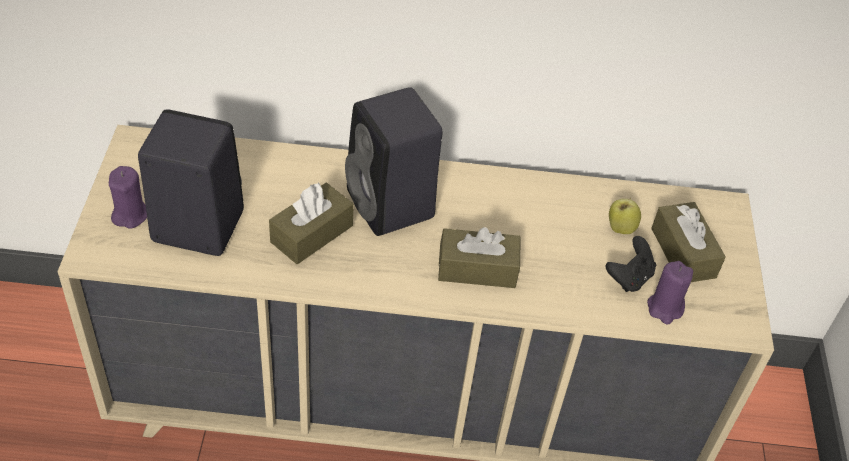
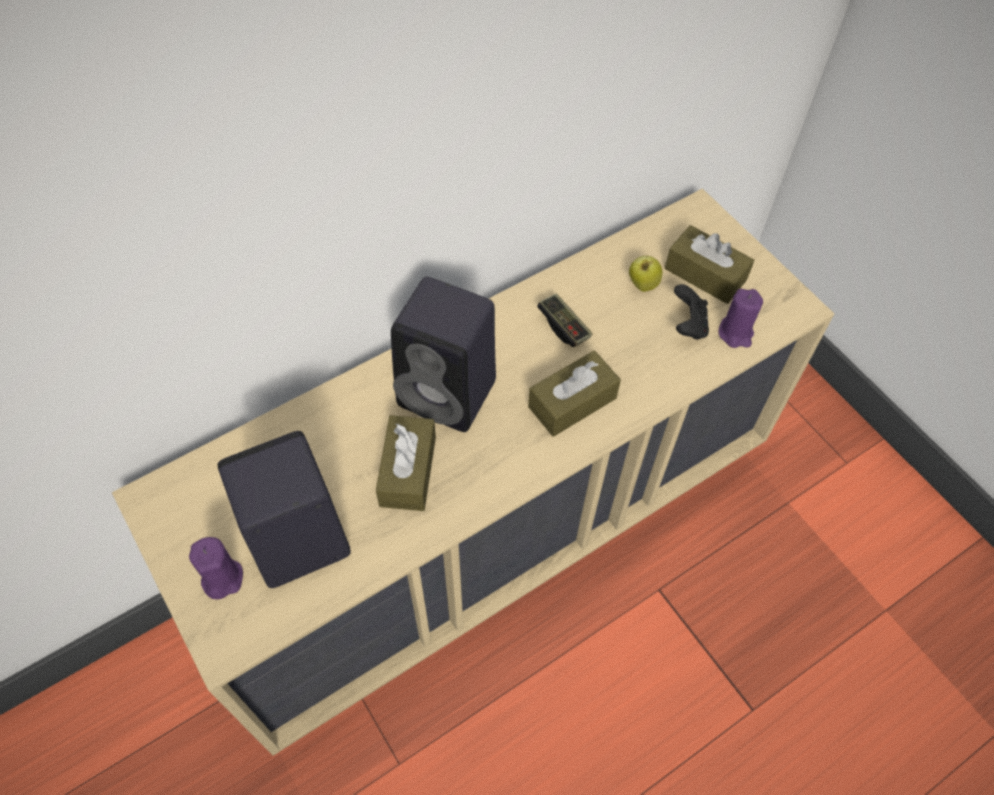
camera: 35 degrees left, 10 degrees up
(524, 217) = (563, 326): none -> game controller

